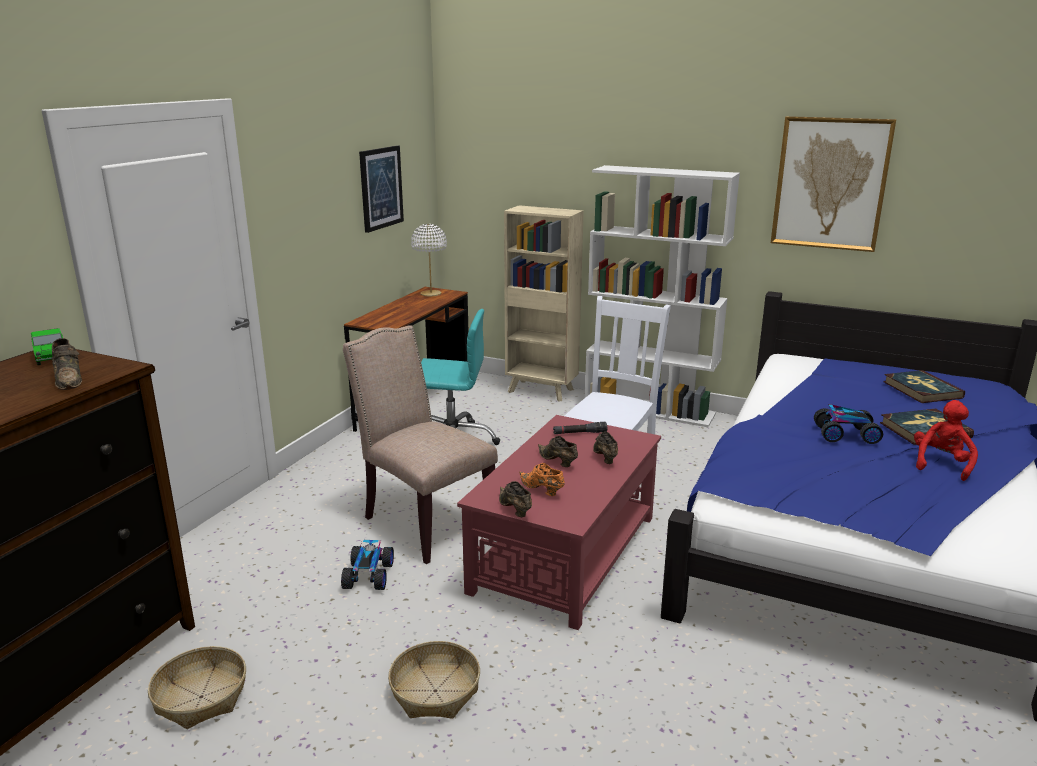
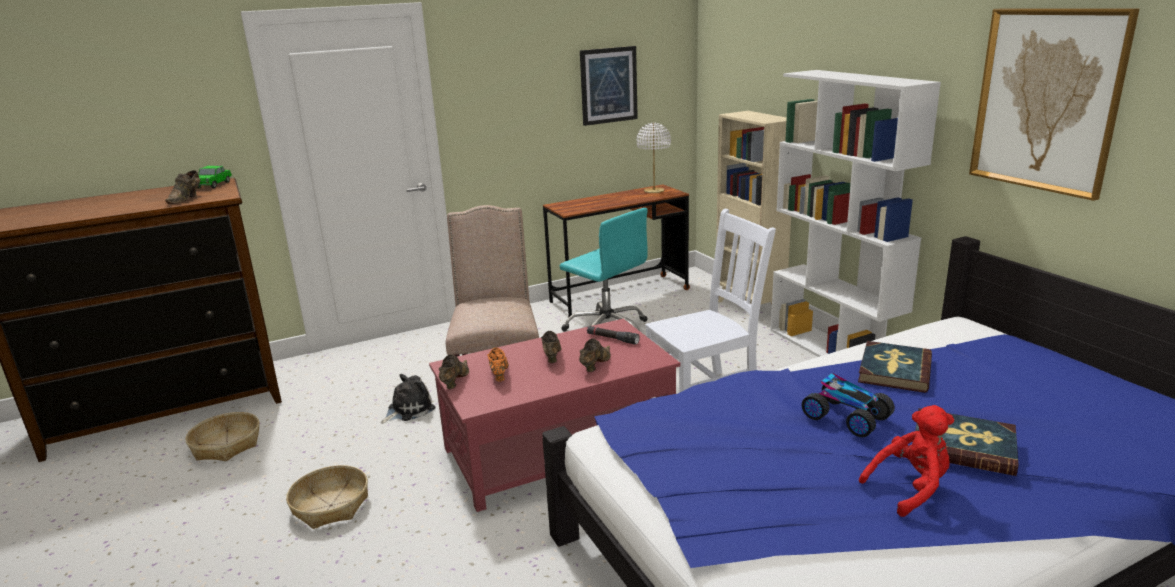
camera: 40 degrees right, 0 degrees up
(368, 575) = (408, 409): toy car -> plush toy
(921, 390) = (1066, 402): book -> book (894, 370)

